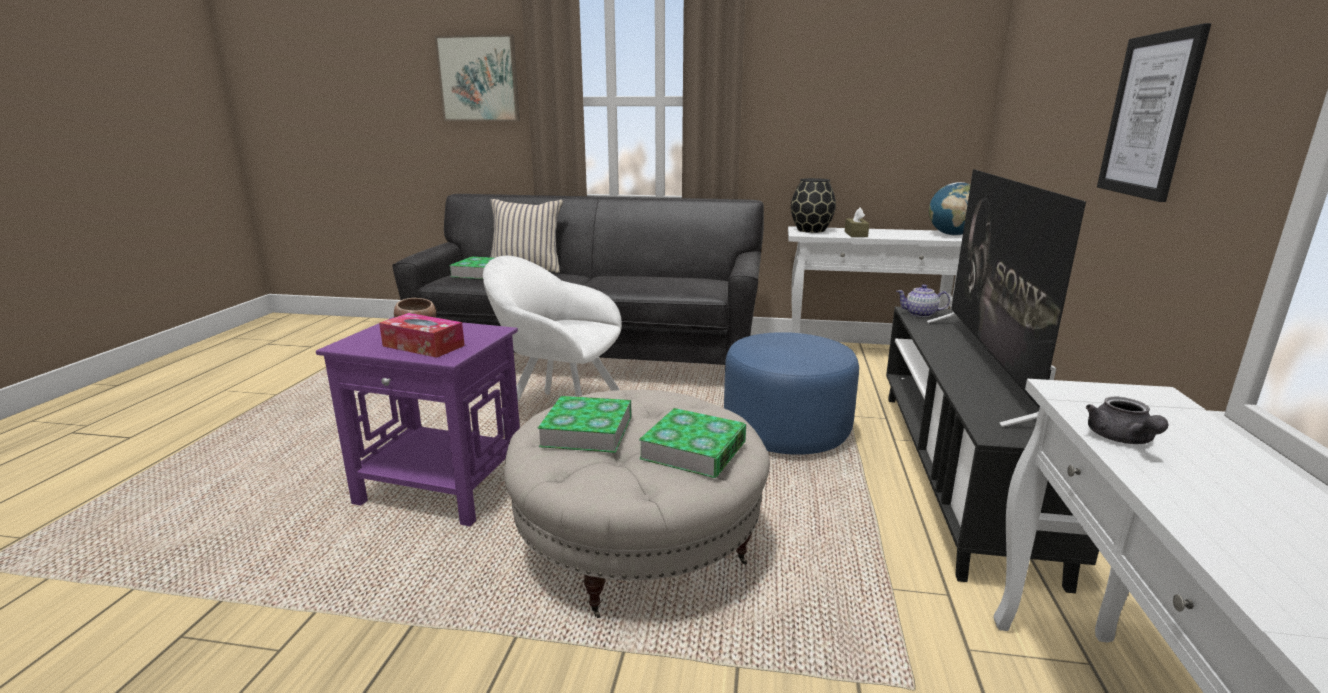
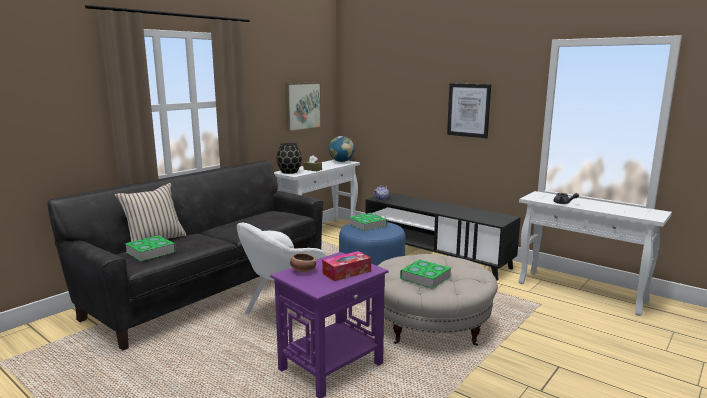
camera: 60 degrees left, 5 degrees down
(479, 79) = (50, 95): picture -> picture (302, 106)
(693, 450) = (459, 265): book -> book (367, 225)
(989, 366) = (445, 208): television -> none

